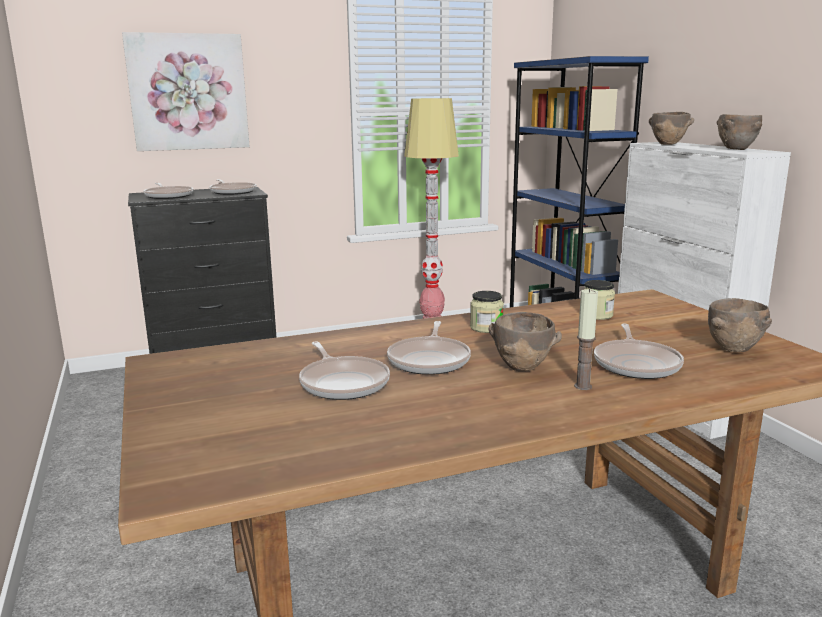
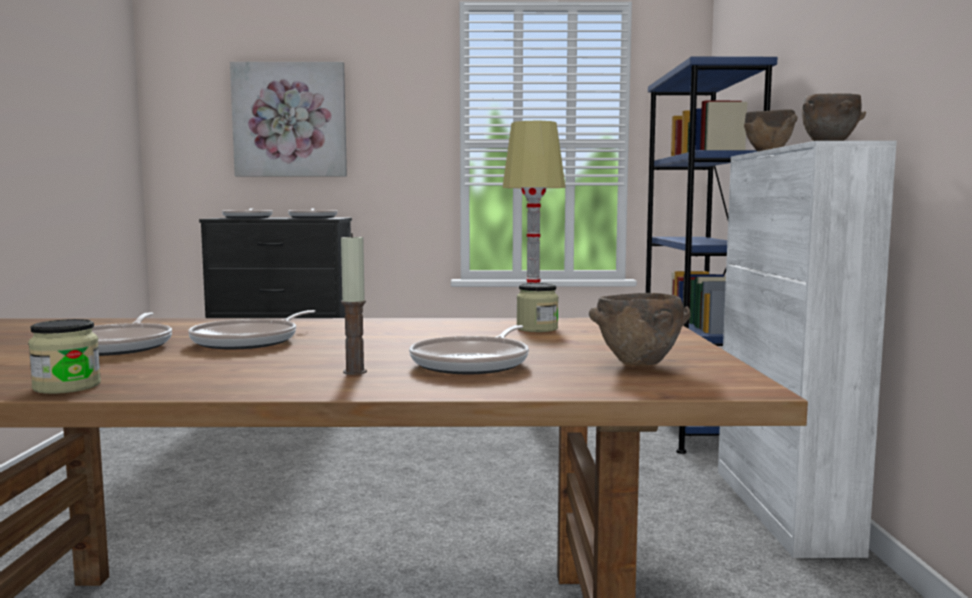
camera: 20 degrees right, 10 degrees down
(486, 328) = (379, 327): jar -> jar (67, 386)
(520, 368) = (327, 354): brown bowl -> none

